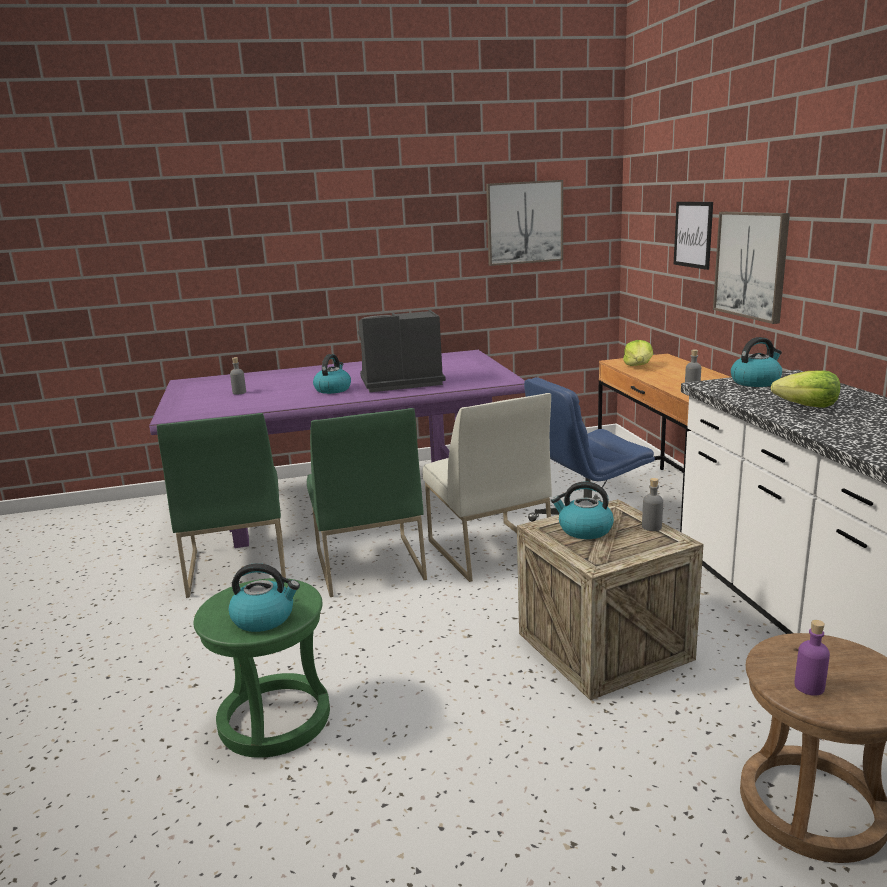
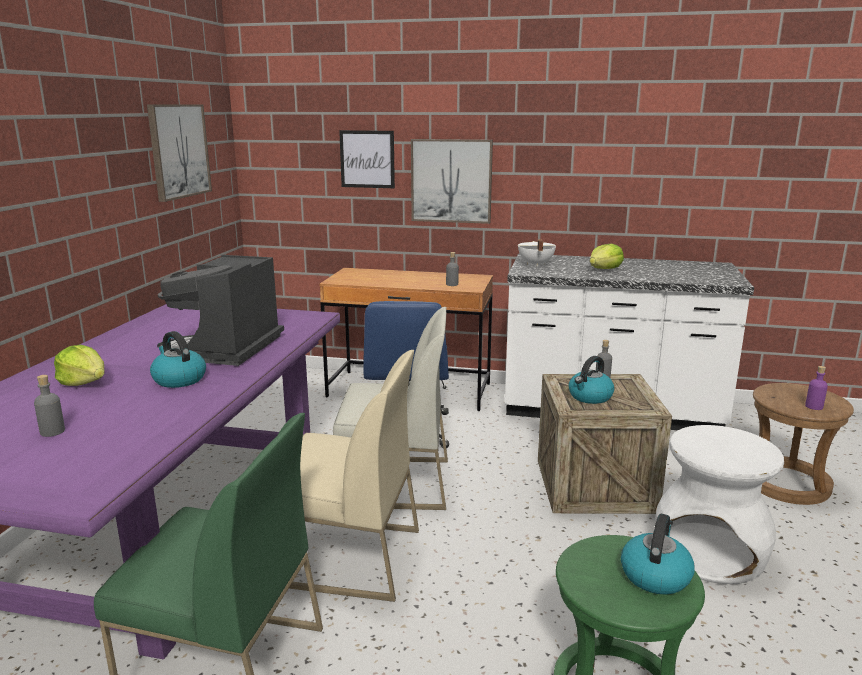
camera: 65 degrees left, 0 degrees up
(368, 564) = (346, 557): green chair -> beige chair
(540, 748) = (710, 552): none -> white stool
(638, 366) = (363, 280): lettuce -> lettuce (84, 382)
(755, 382) = (535, 264): kettle -> white cooking pot

